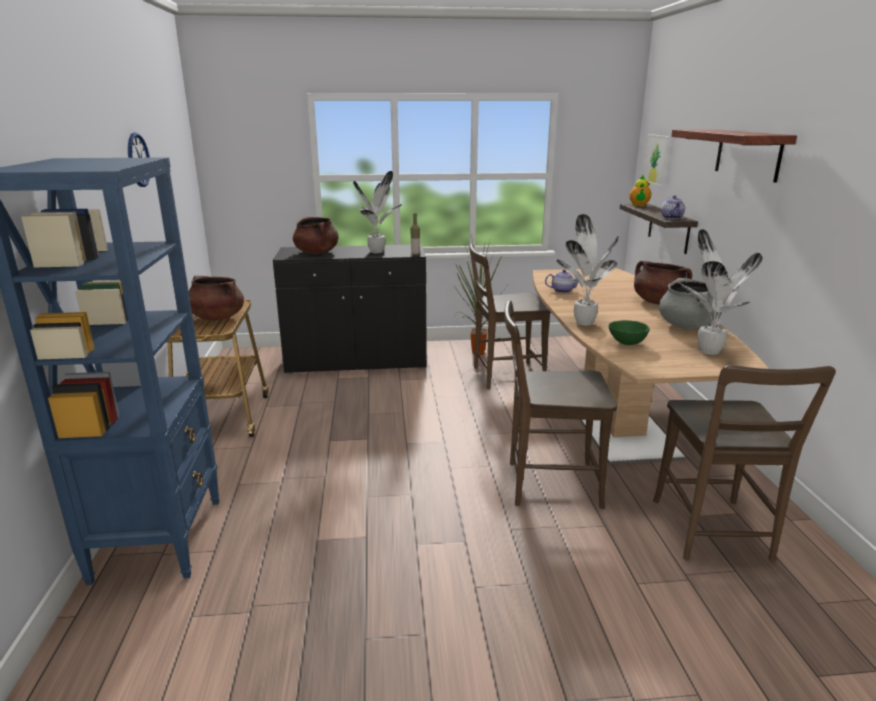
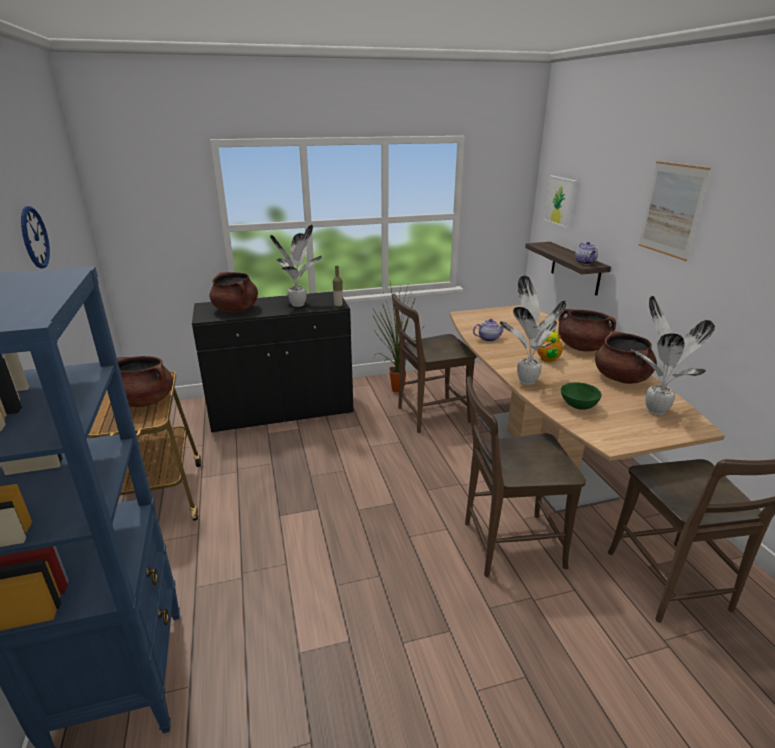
camera: 10 degrees left, 5 degrees up
(639, 205) = (544, 245): teapot -> teapot (548, 359)
(687, 326) = (621, 378): grey cooking pot -> brown cooking pot
(748, 154) = (672, 210): shelf -> picture

